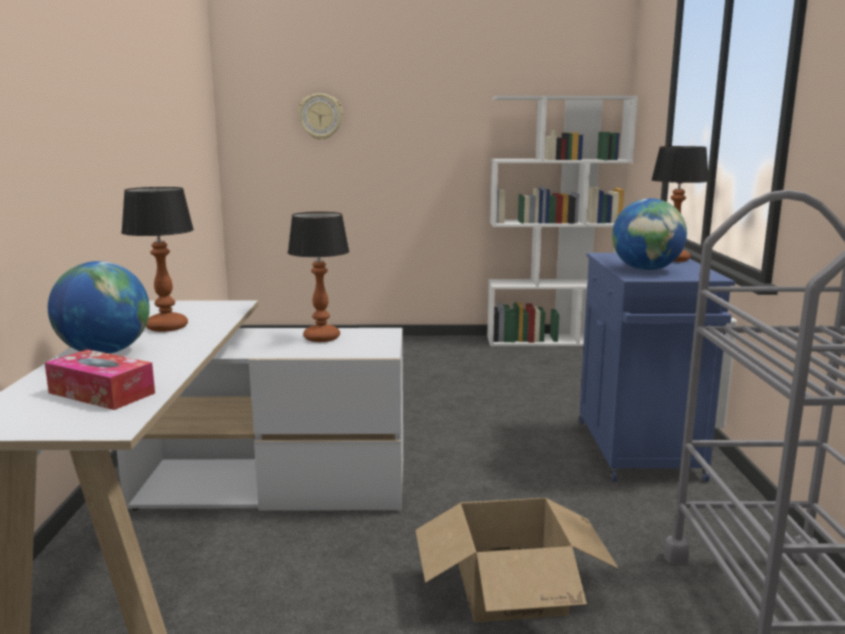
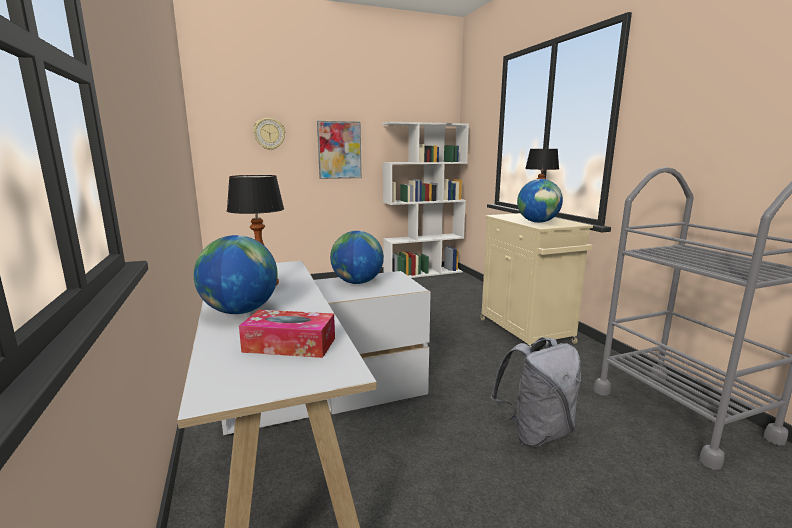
camera: 20 degrees left, 0 degrees up
(321, 337) = (357, 283): table lamp -> globe
(423, 140) = (339, 150): none -> picture
(511, 589) = (535, 432): cardboard box -> grey backpack
(639, 451) = (526, 332): blue cabinet -> beige cabinet

